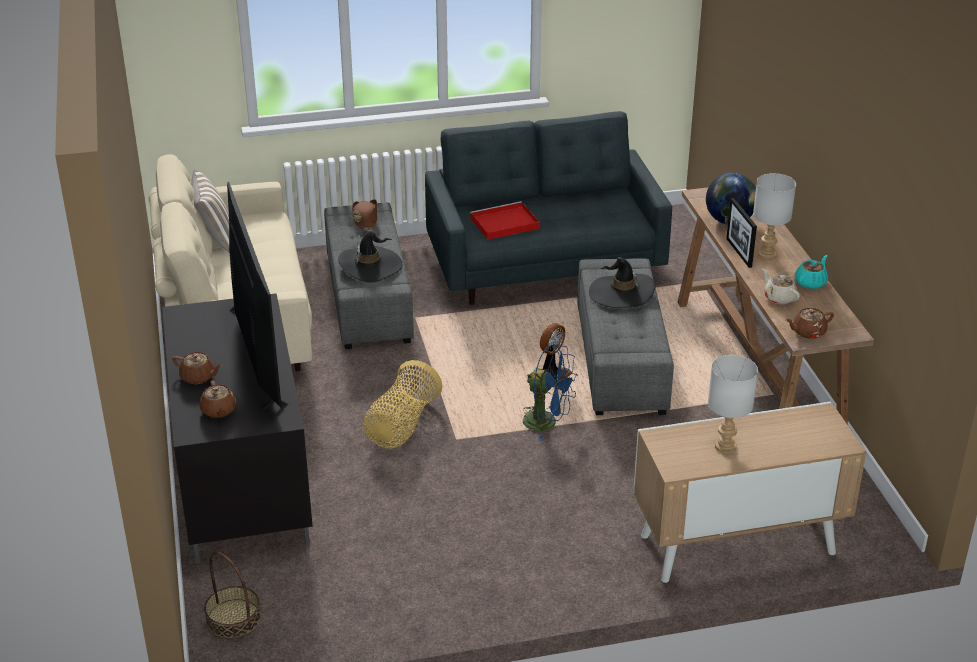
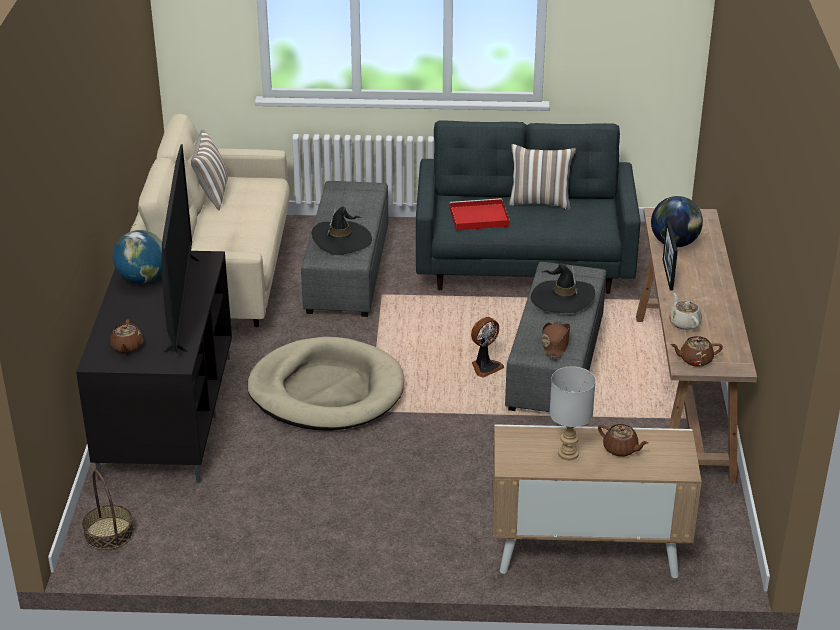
camera: 15 degrees right, 0 degrees up
(198, 377) = (124, 315): brown teapot -> brown teapot (621, 449)
(200, 335) = (142, 279): none -> globe
(365, 219) = (357, 196): brown hat -> brown hat (555, 343)
(402, 426) = (326, 390): basket -> beige dog bed
(547, 423) = (460, 410): blue fan -> none
(557, 200) = (540, 201): none -> pillow
(768, 255) = (695, 281): grey table lamp -> none
(811, 282) = (723, 313): turquoise teapot -> none

